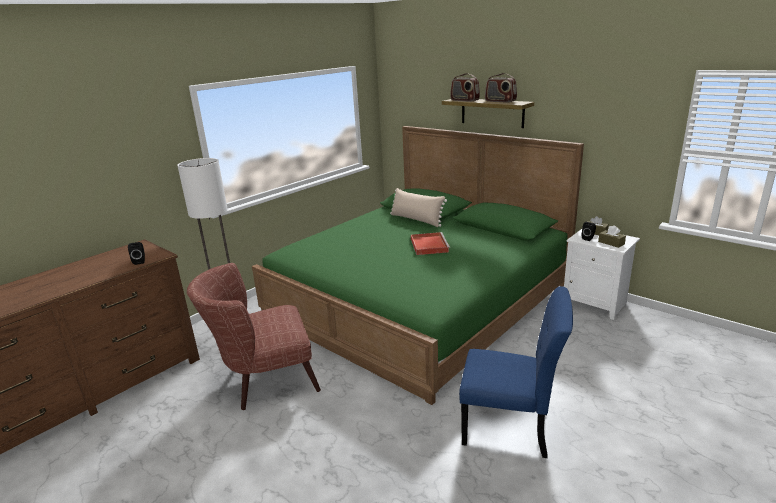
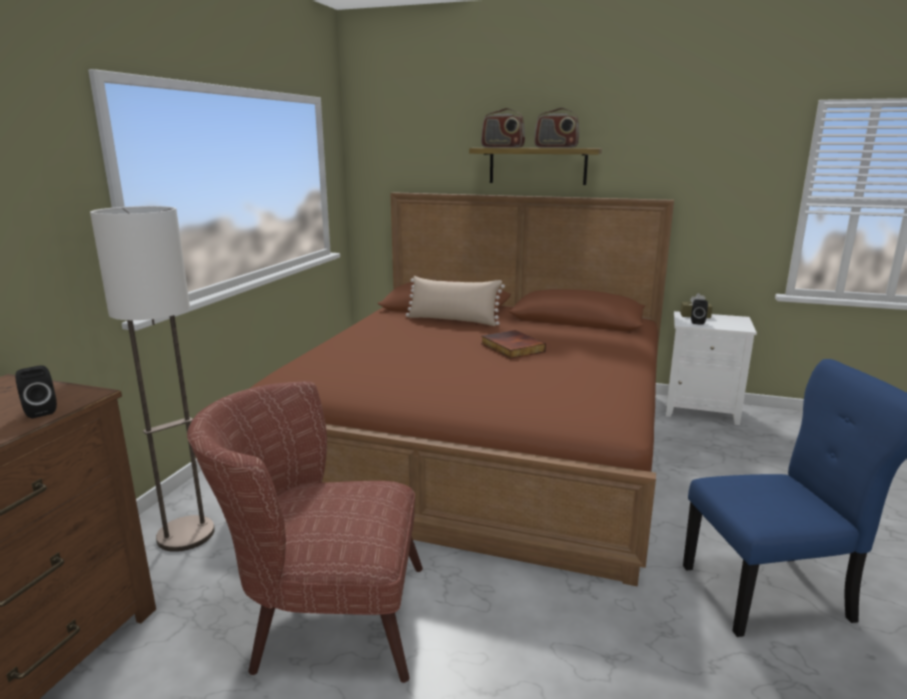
camera: 25 degrees left, 5 degrees down
(264, 379) = (322, 616): brown armchair -> brown armchair turned 45 degrees clockwise
(418, 300) = (480, 439): green bed -> brown bed
(428, 245) = (511, 348): red tray -> book
(611, 243) = (728, 324): brown tissue box -> none

